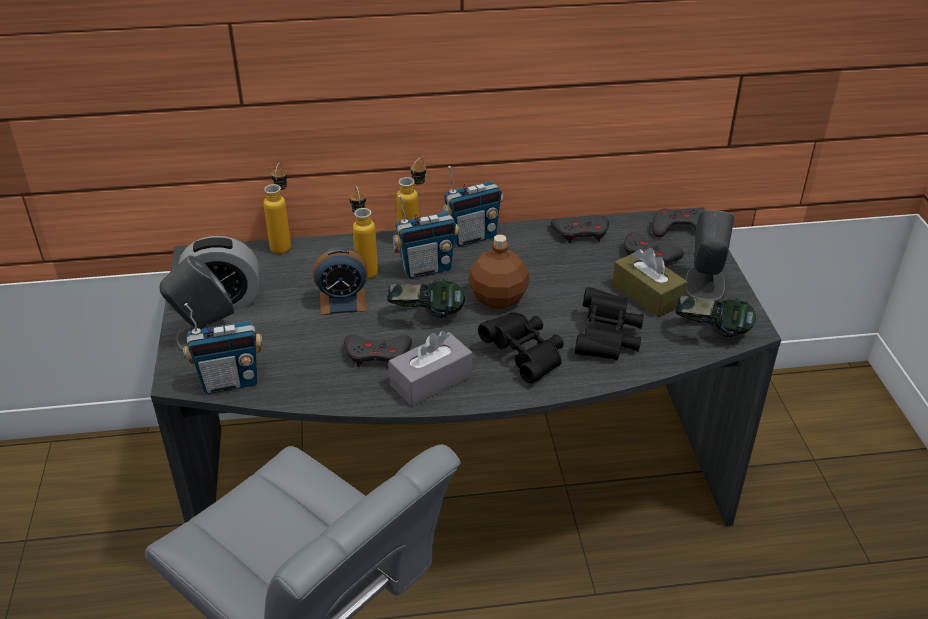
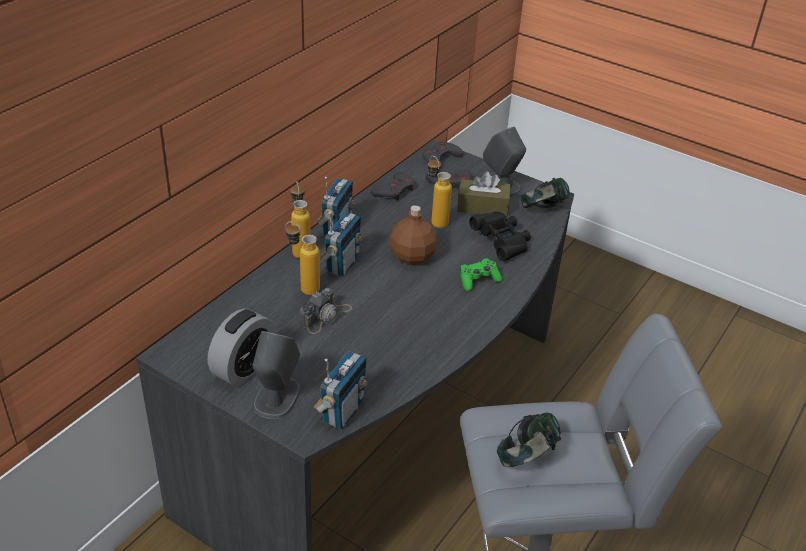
camera: 50 degrees left, 0 degrees up
(283, 243) = (218, 305): bottle -> bottle (435, 220)
(343, 301) = (325, 316): alarm clock -> camera
(377, 354) = (401, 333): grey game controller -> none
(426, 317) = (391, 293): headphones -> headphones (526, 458)
(431, 380) = (454, 326): grey tissue box -> none
(525, 356) = (478, 280): black binoculars -> green game controller

